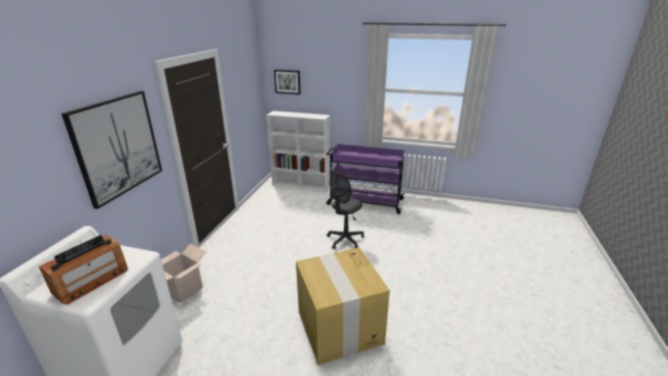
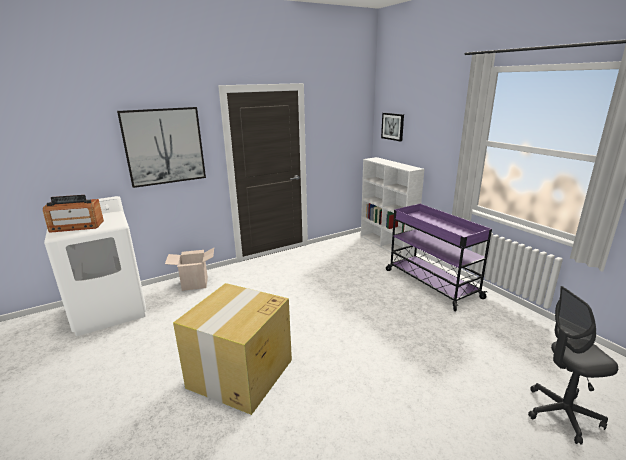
camera: 45 degrees right, 5 degrees down
(345, 240) = (355, 308): grey office chair -> grey office chair (562, 414)

